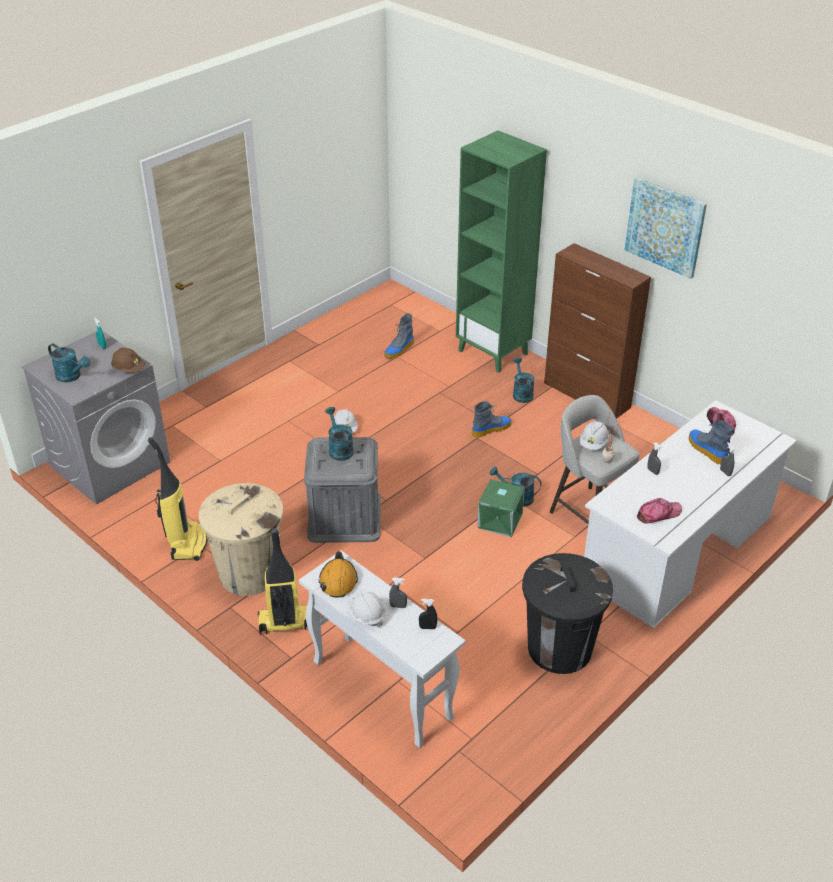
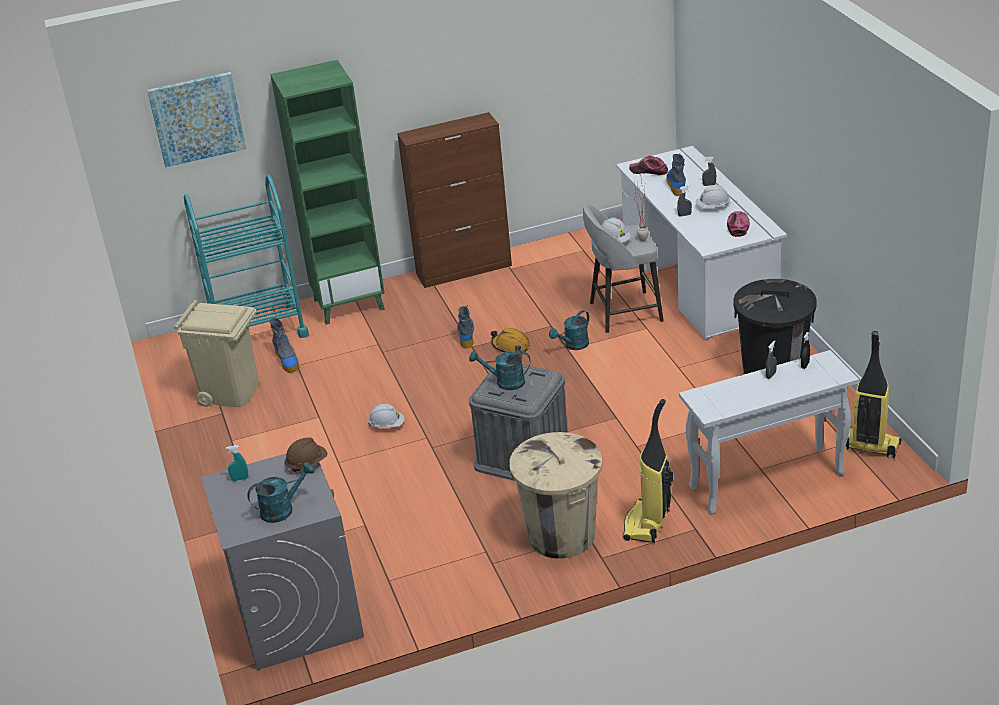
camera: 60 degrees left, 5 degrees down
(187, 543) = (483, 573): vacuum cleaner -> vacuum cleaner (869, 446)
(338, 580) = (719, 401): orange hard hat -> orange hard hat (511, 346)
(345, 339) = (231, 392): none -> beige trash can
(366, 615) = (772, 394): white hard hat -> white hard hat (713, 207)
(429, 322) = (258, 330): none -> turquoise cart
(500, 521) = (598, 362): green storage box -> none
(521, 393) = (428, 304): turquoise watering can -> none
(665, 227) = (485, 58): picture -> picture (197, 118)
(706, 450) = (676, 185): boot -> boot turned 90 degrees clockwise

